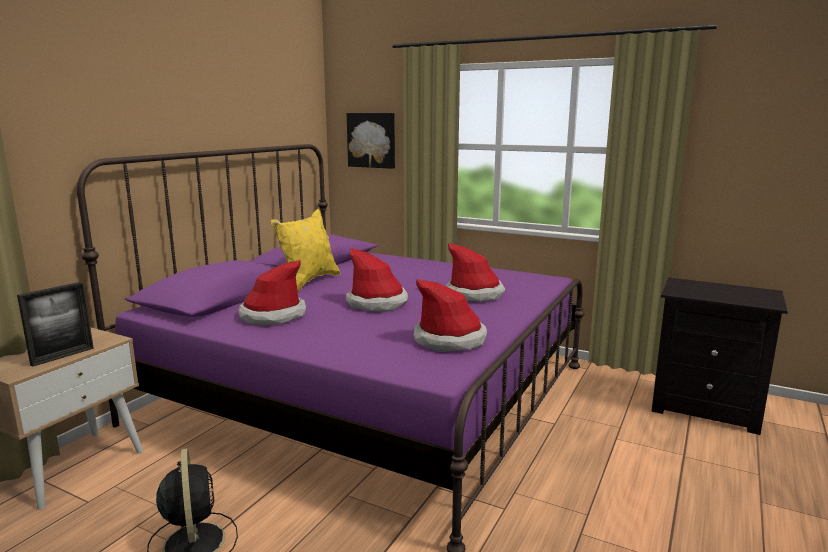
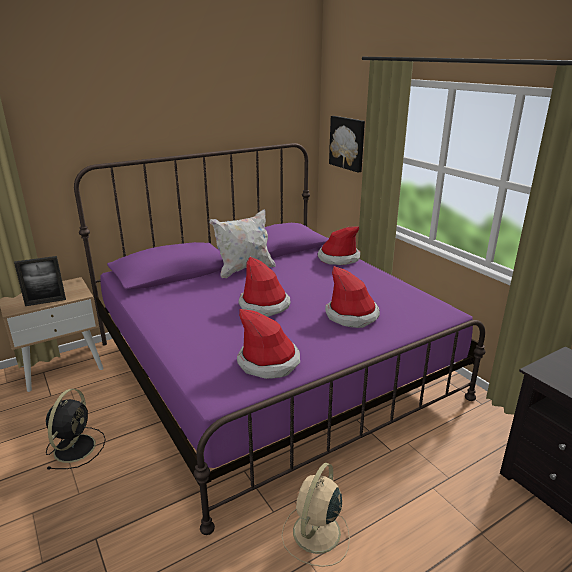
camera: 30 degrees right, 10 degrees up
(272, 315) = (181, 300): hat -> hat (338, 258)
(309, 281) = (244, 269): yellow pillow -> white pillow
(562, 510) = (315, 534): none -> beige fan

